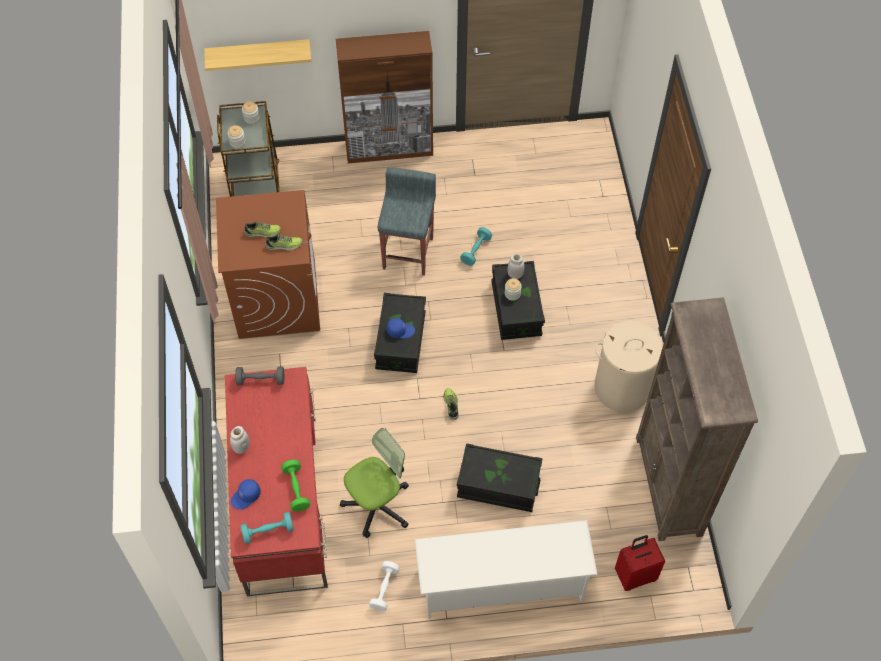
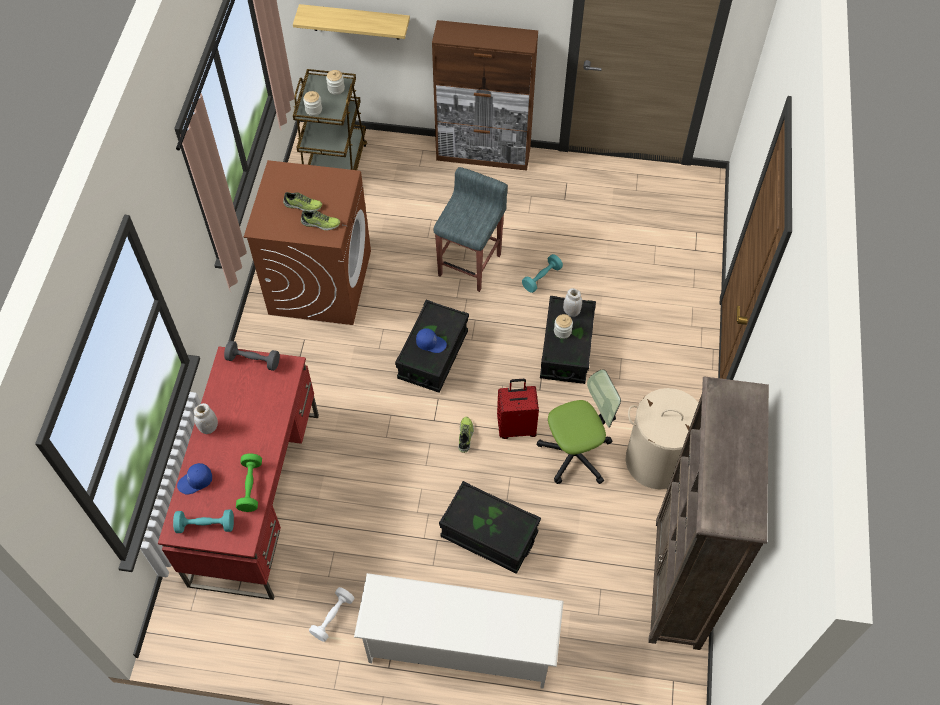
camera: 15 degrees right, 0 degrees up
(377, 505) = (354, 523): office chair -> office chair (575, 453)
(635, 575) = (610, 674): red suitcase -> red suitcase (516, 426)

